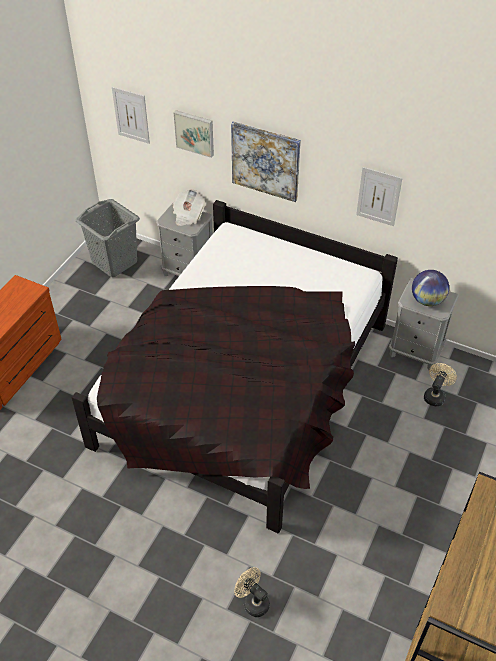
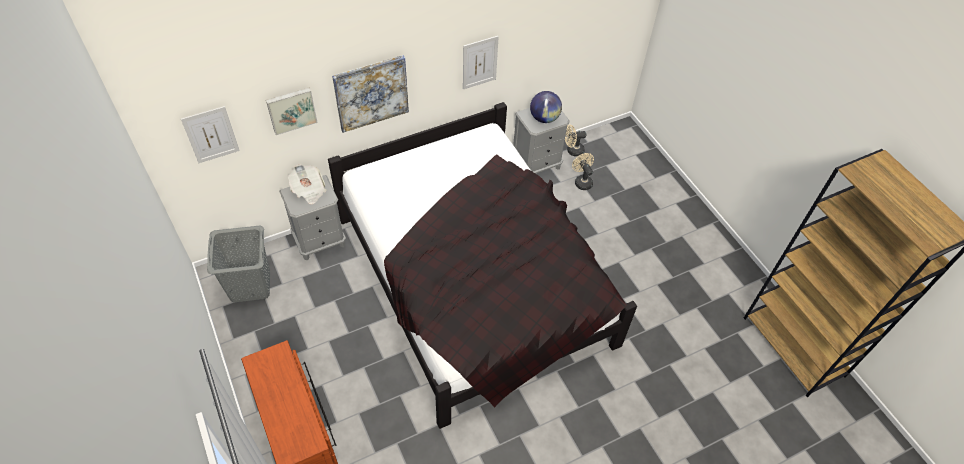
camera: 55 degrees left, 5 degrees up
(253, 601) = (664, 397): beige fan -> beige fan (572, 151)

